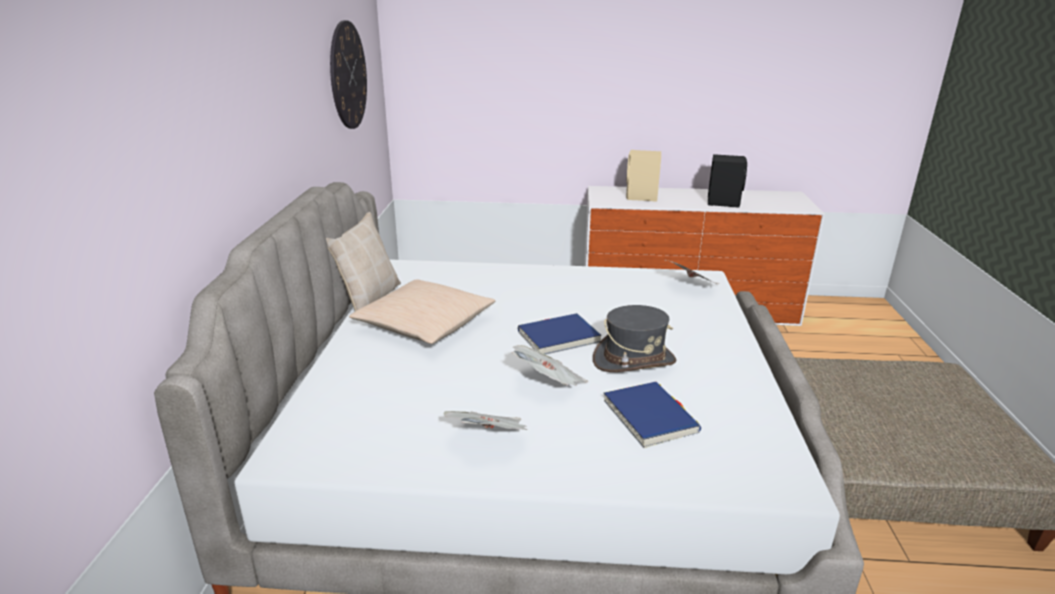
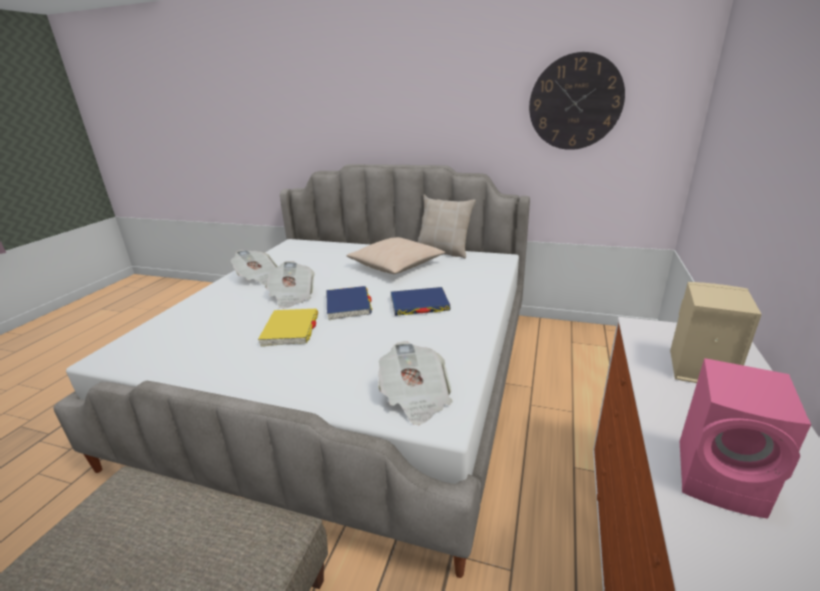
camera: 105 degrees right, 0 degrees up
(634, 360) = (290, 329): grey hat -> yellow book
(650, 417) = (222, 323): blue book -> blue book (419, 304)
(723, 202) = (723, 479): black speaker -> pink speaker

